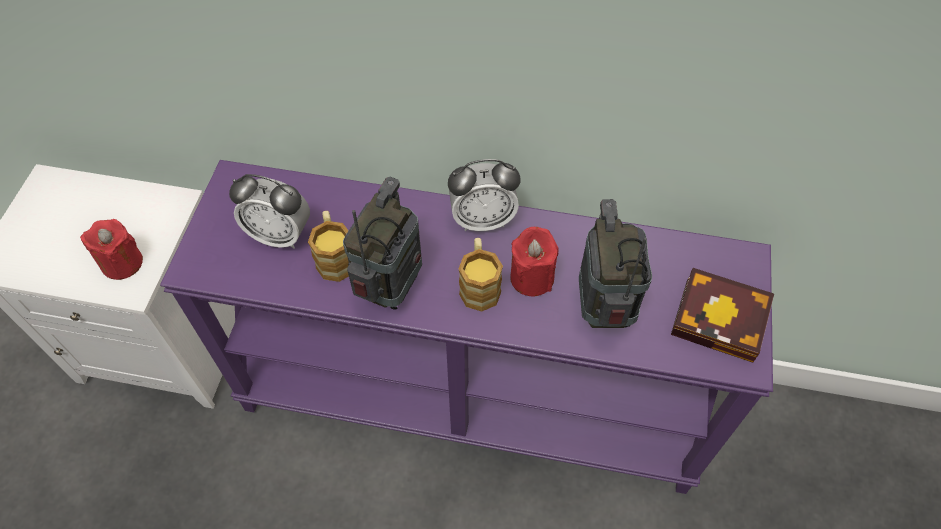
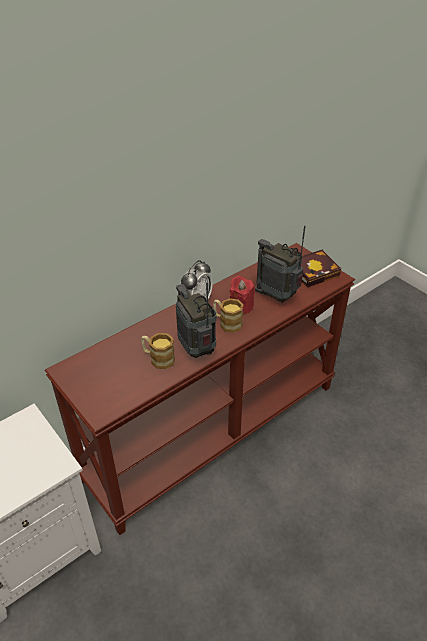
camera: 50 degrees left, 15 degrees down
(122, 263) = (38, 461): red candle -> none
(280, 235) = (122, 371): alarm clock -> none
(472, 393) = (212, 428): purple console table -> brown console table

